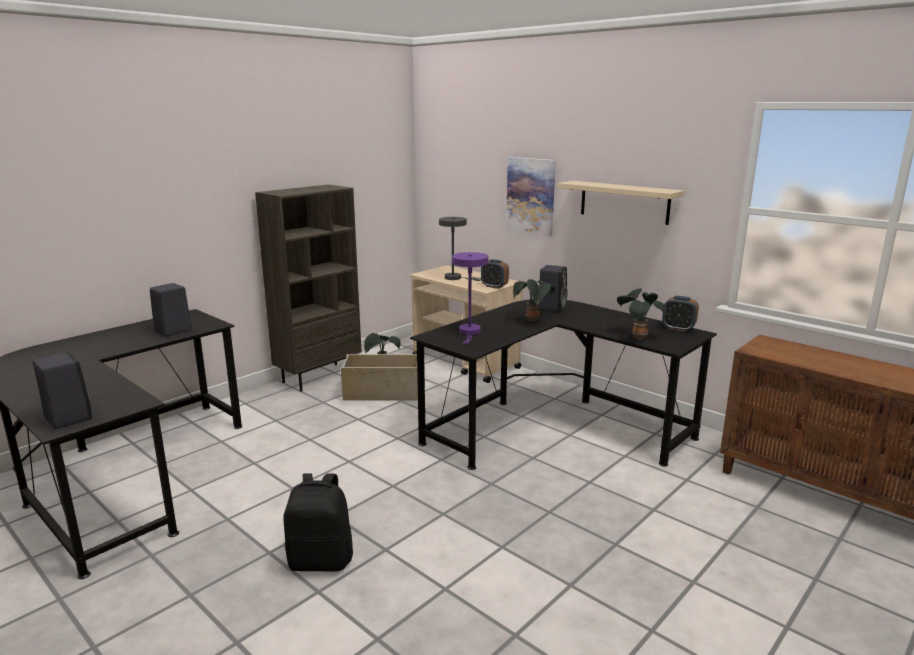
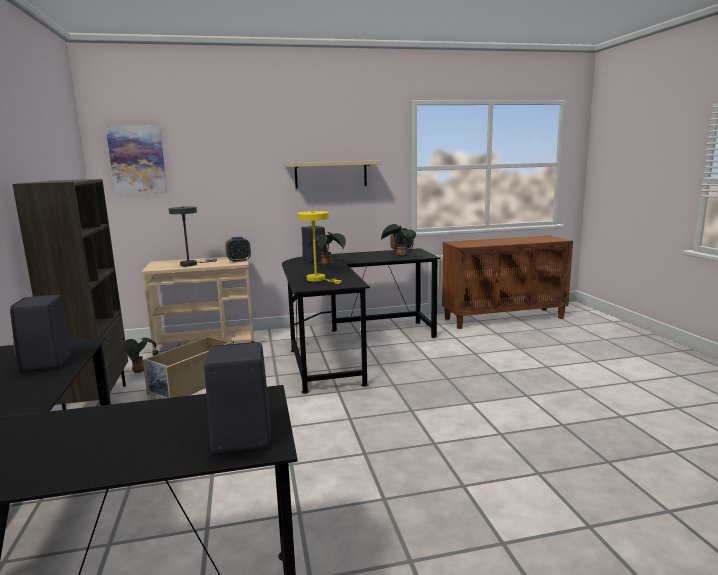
camera: 55 degrees left, 5 degrees down
(321, 560) = (422, 474): black backpack -> none
(469, 332) = (319, 279): purple table lamp -> yellow table lamp
(531, 196) = (244, 180): picture -> picture (137, 159)

